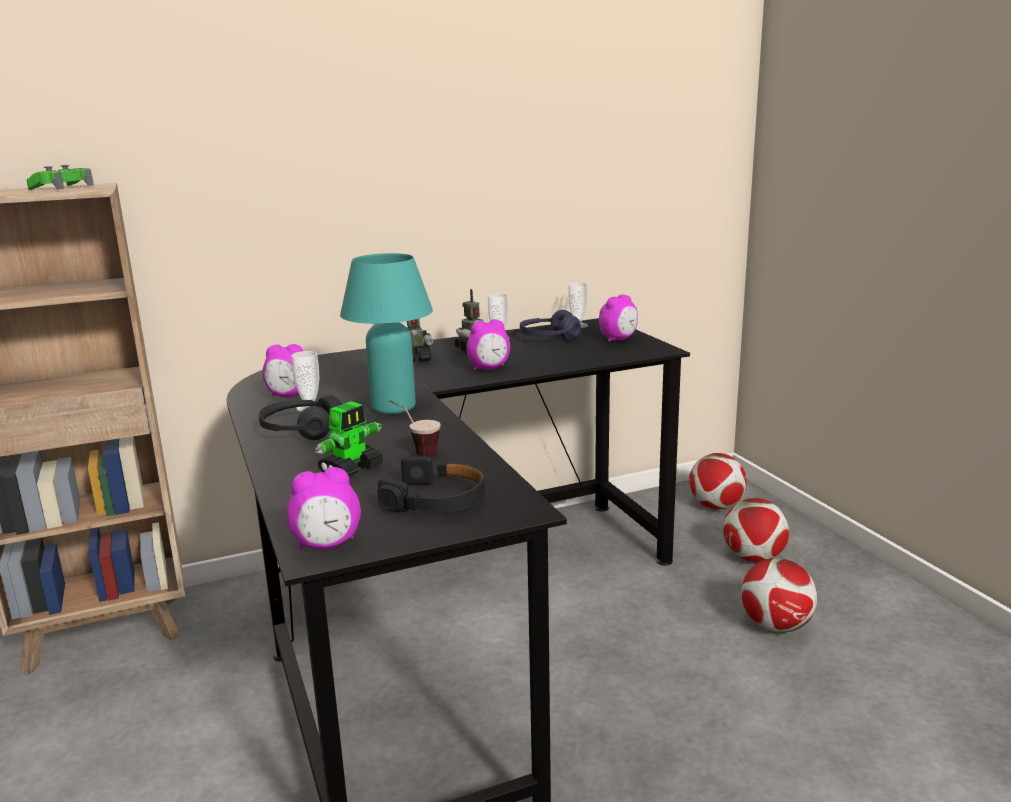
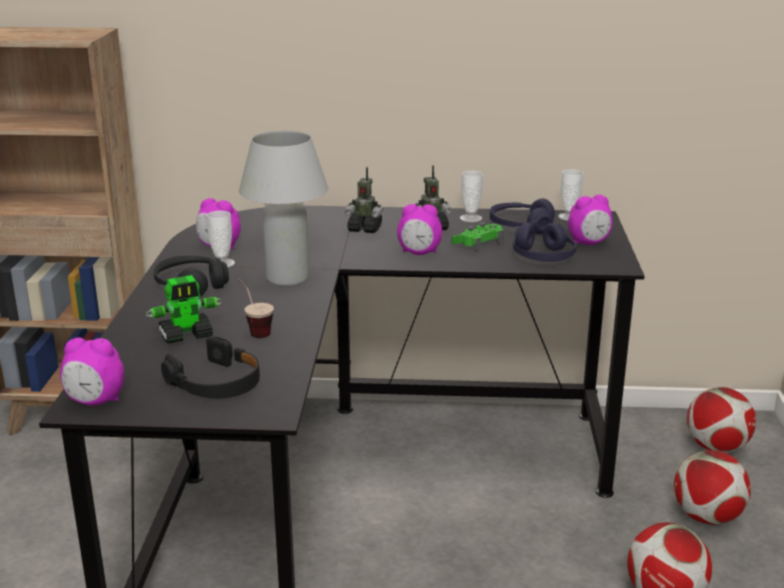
camera: 25 degrees right, 5 degrees up
(63, 187) = (64, 32): green game controller -> green game controller (478, 243)
(393, 407) = (288, 279): turquoise table lamp -> white table lamp
(596, 354) = (543, 257): none -> purple headphones

